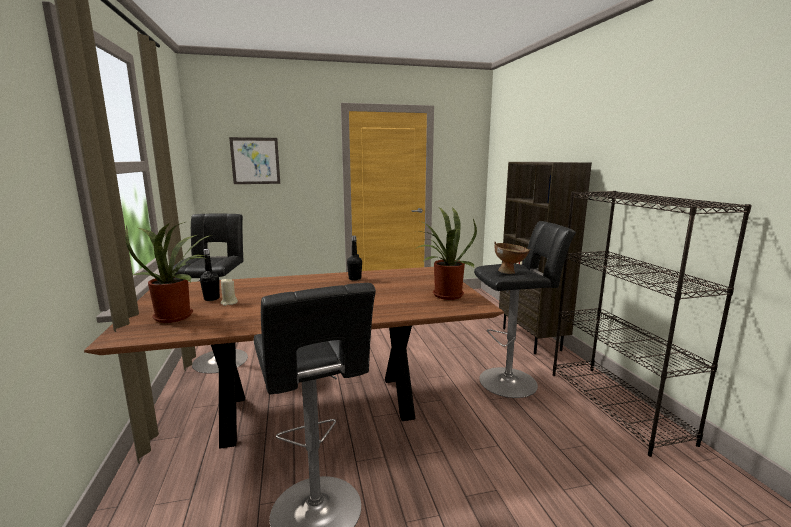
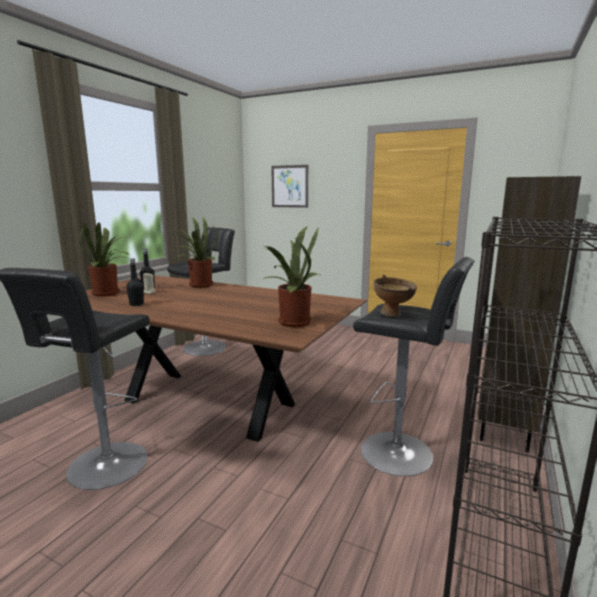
camera: 40 degrees right, 0 degrees up
(262, 283) = (198, 285): none -> potted plant
(355, 279) = (263, 294): black bottle -> black bottle (136, 304)

